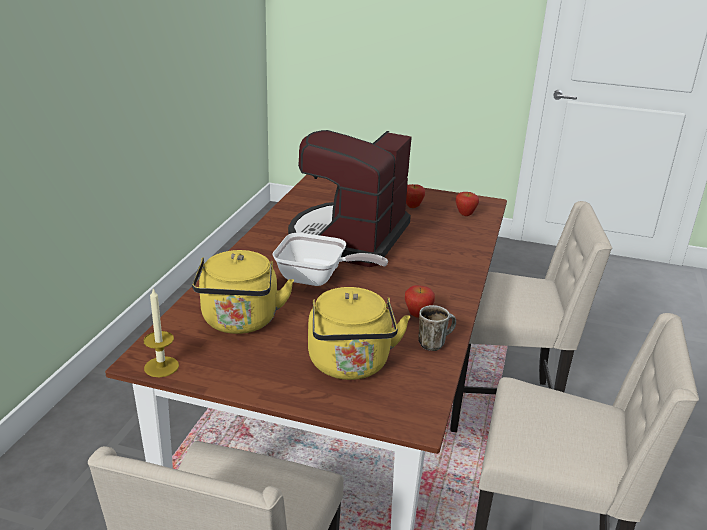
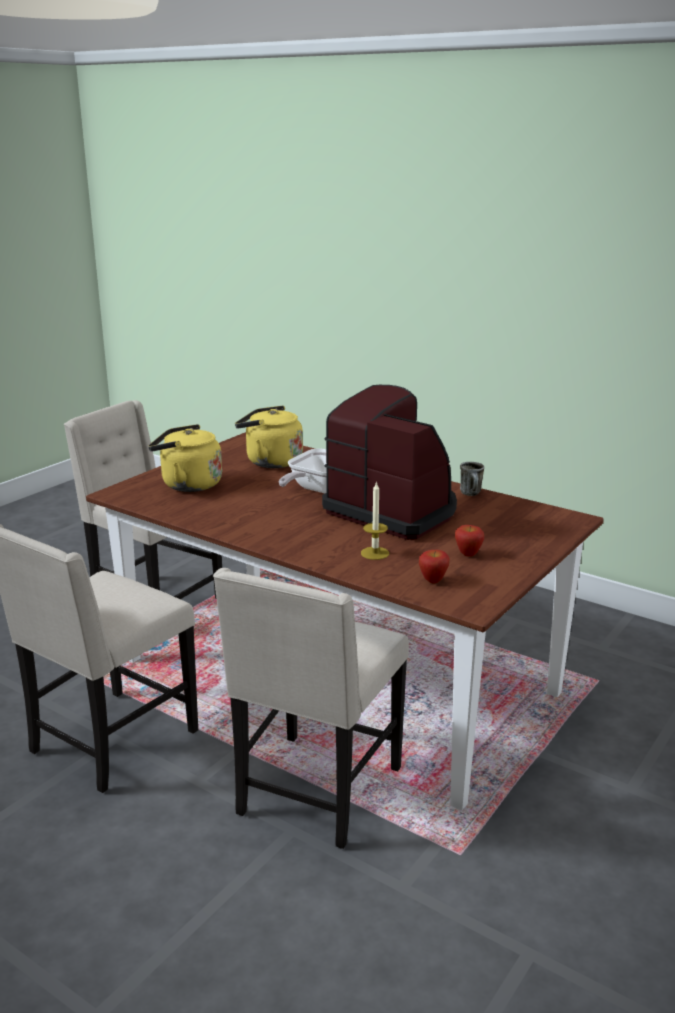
camera: 110 degrees right, 5 degrees down
(161, 367) = (236, 442): candle -> candle (375, 553)
(417, 315) = (230, 514): apple -> none
(434, 343) = (187, 513): mug -> mug (472, 494)

